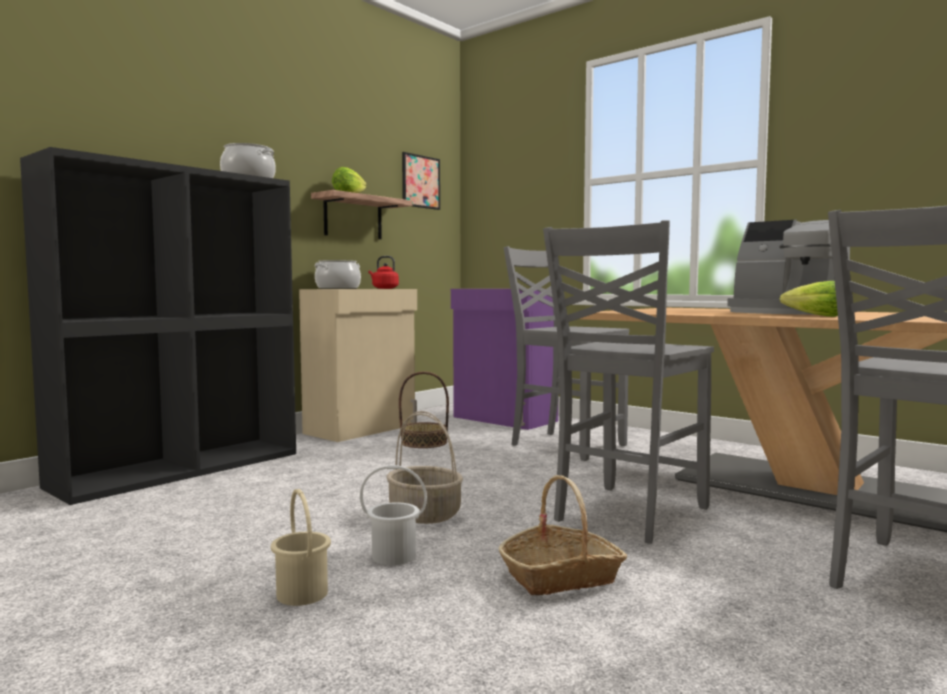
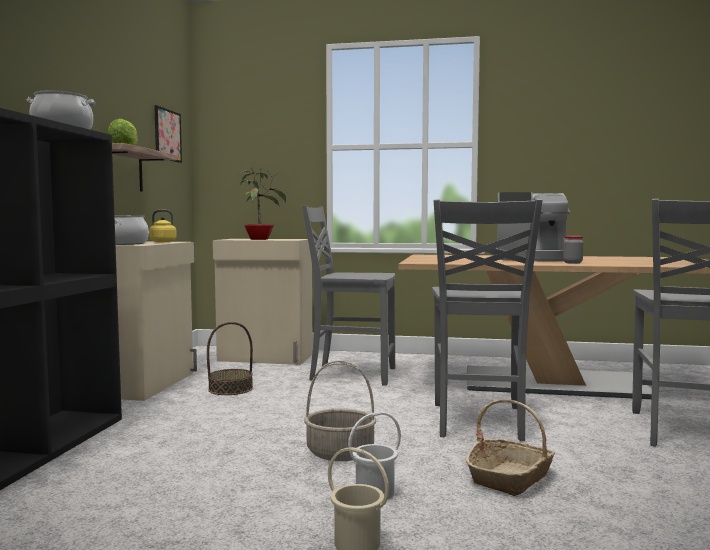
camera: 30 degrees left, 0 degrees up
(384, 288) = (161, 242): red kettle -> yellow kettle
(500, 288) = (259, 239): none -> potted plant
(504, 419) = (265, 358): purple cabinet -> beige cabinet
(817, 316) = (572, 263): lettuce -> jar

